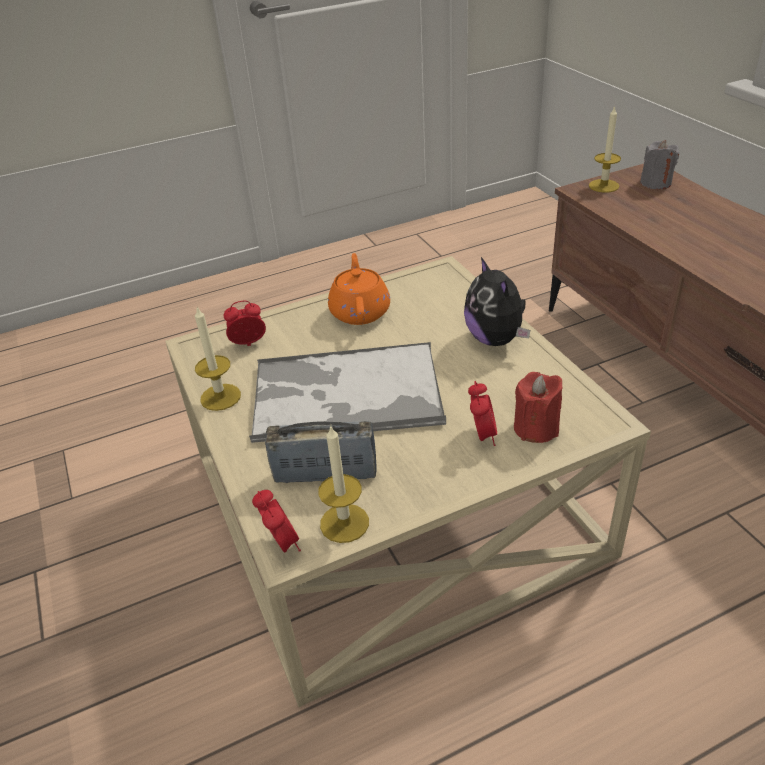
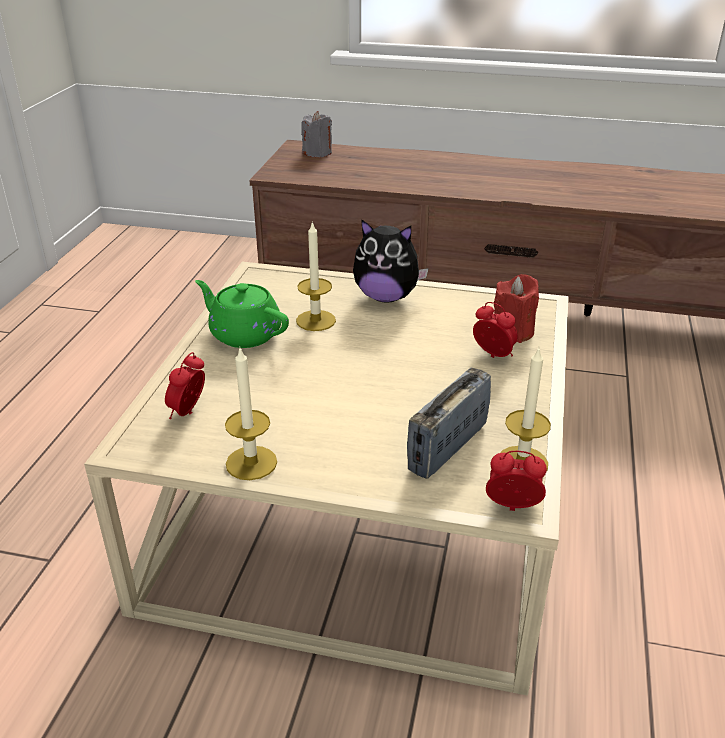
camera: 55 degrees left, 5 degrees down
(344, 394) = (352, 392): tray -> none
(360, 311) = (244, 334): orange teapot -> green teapot
(603, 186) = (284, 166): candle -> candle (316, 320)

